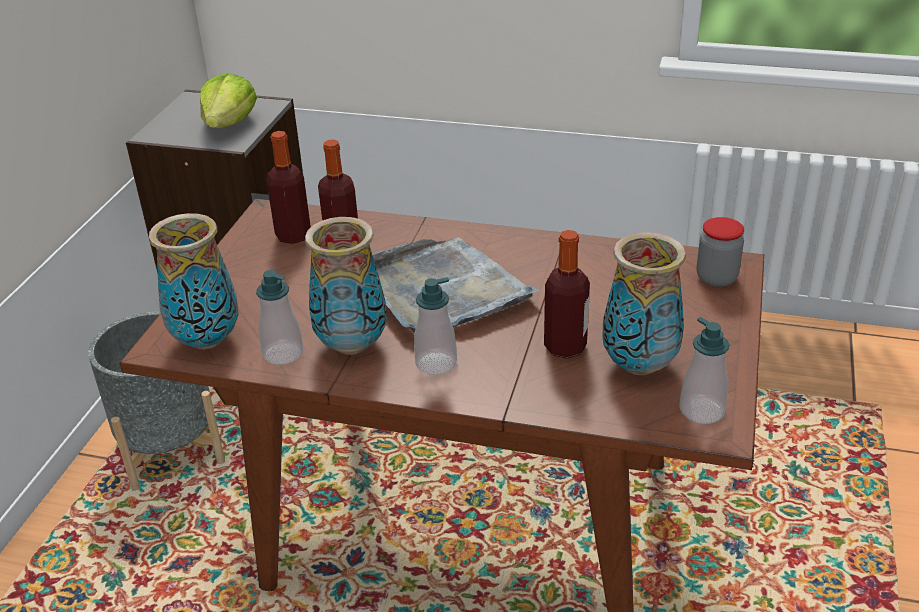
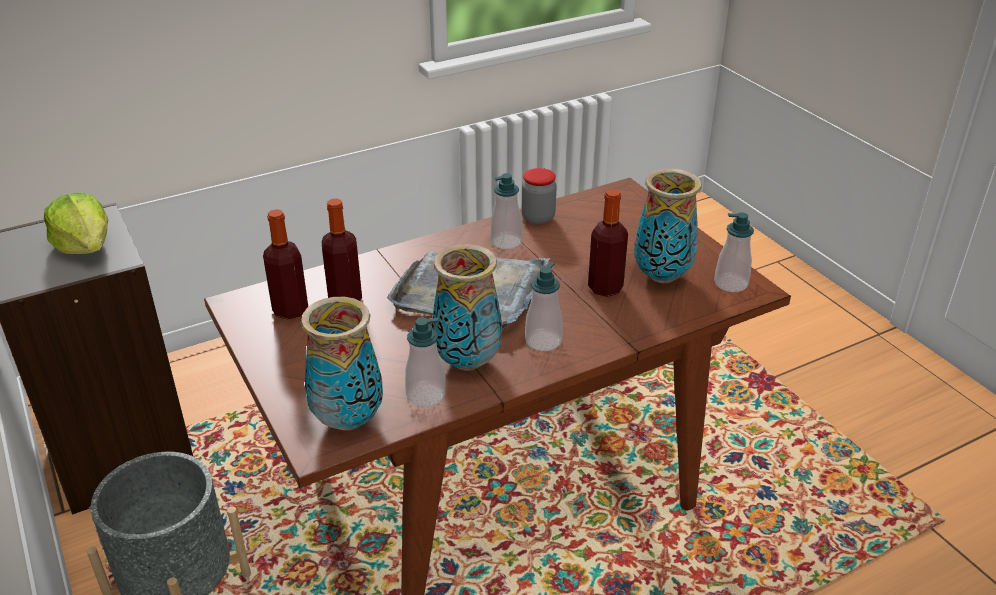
camera: 45 degrees left, 0 degrees up
(540, 260) = (506, 241): none -> soap dispenser
(716, 278) = (626, 203): jar -> jar (538, 218)

